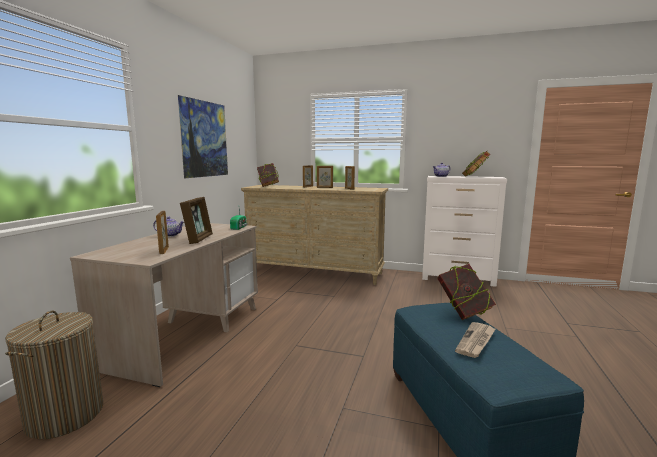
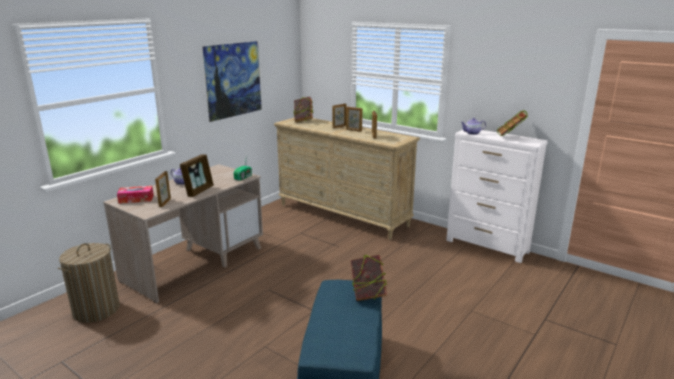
camera: 20 degrees right, 10 degrees up
(119, 251) = (136, 199): none -> tissue box
(476, 341) = (343, 320): newspaper -> none

